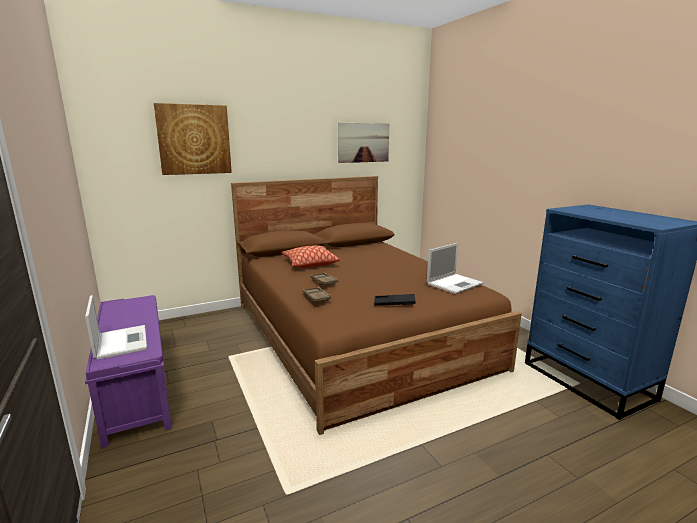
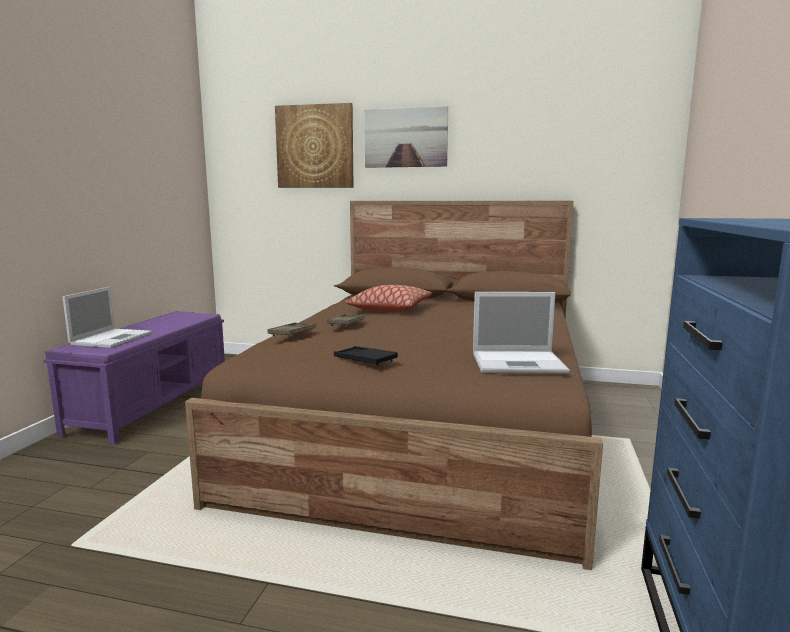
camera: 40 degrees right, 5 degrees down
(363, 142) = (553, 147): picture -> picture (405, 138)

